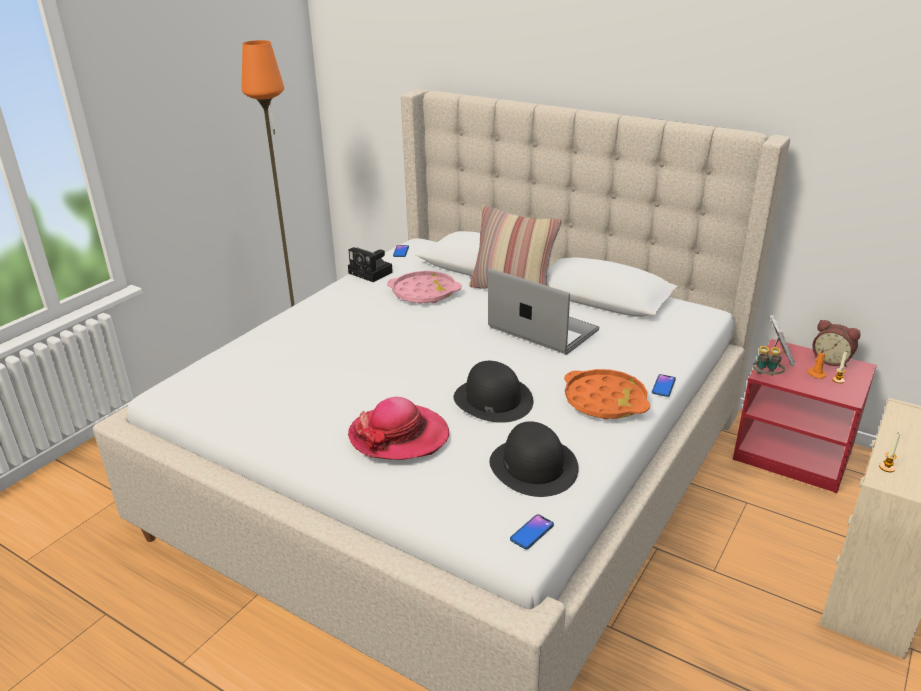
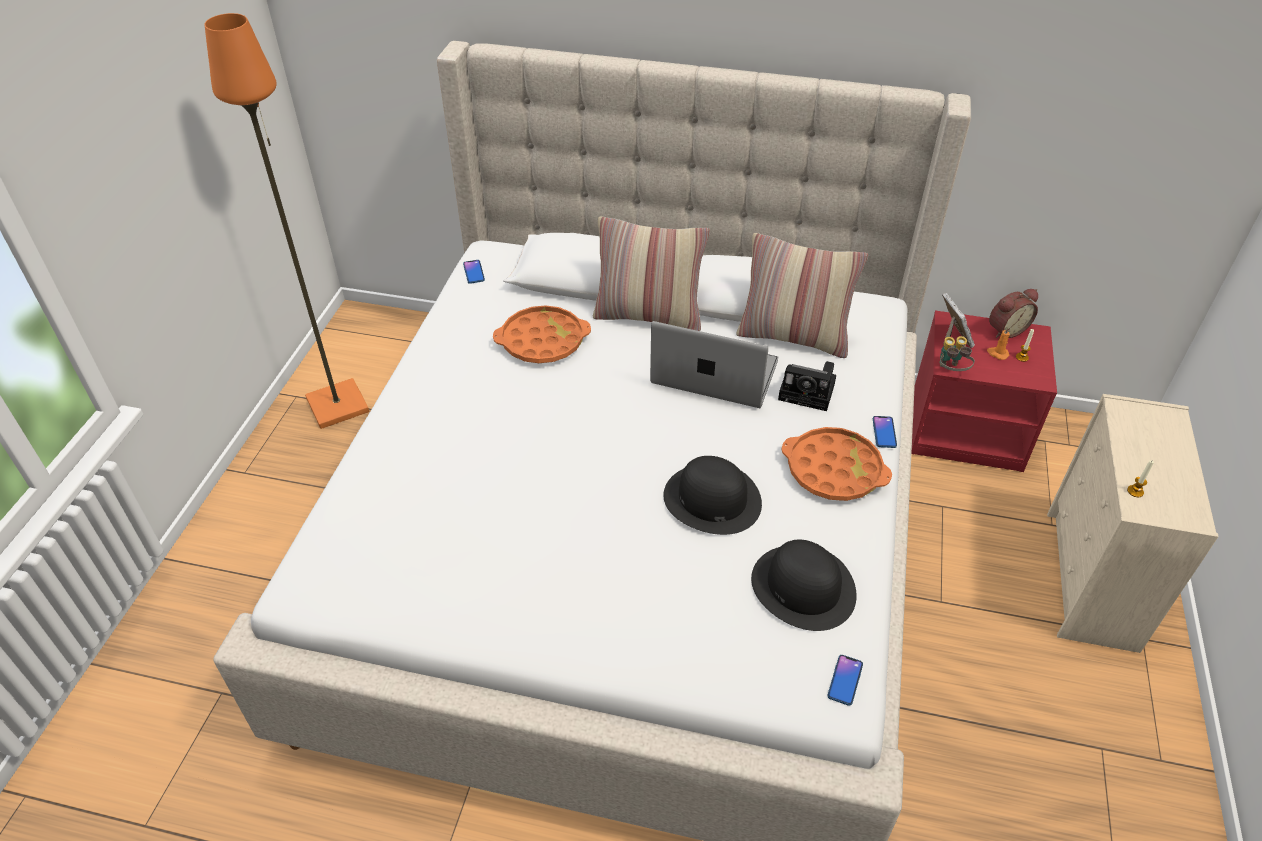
camera: 20 degrees left, 15 degrees up
(372, 273) = (456, 319): camera -> camera (809, 392)
(399, 436) = (634, 583): hat -> none
(424, 293) = (542, 341): pink tray -> orange tray
(620, 319) = (793, 337): none -> pillow
(831, 360) = (1005, 329): alarm clock -> alarm clock turned 45 degrees counterclockwise

